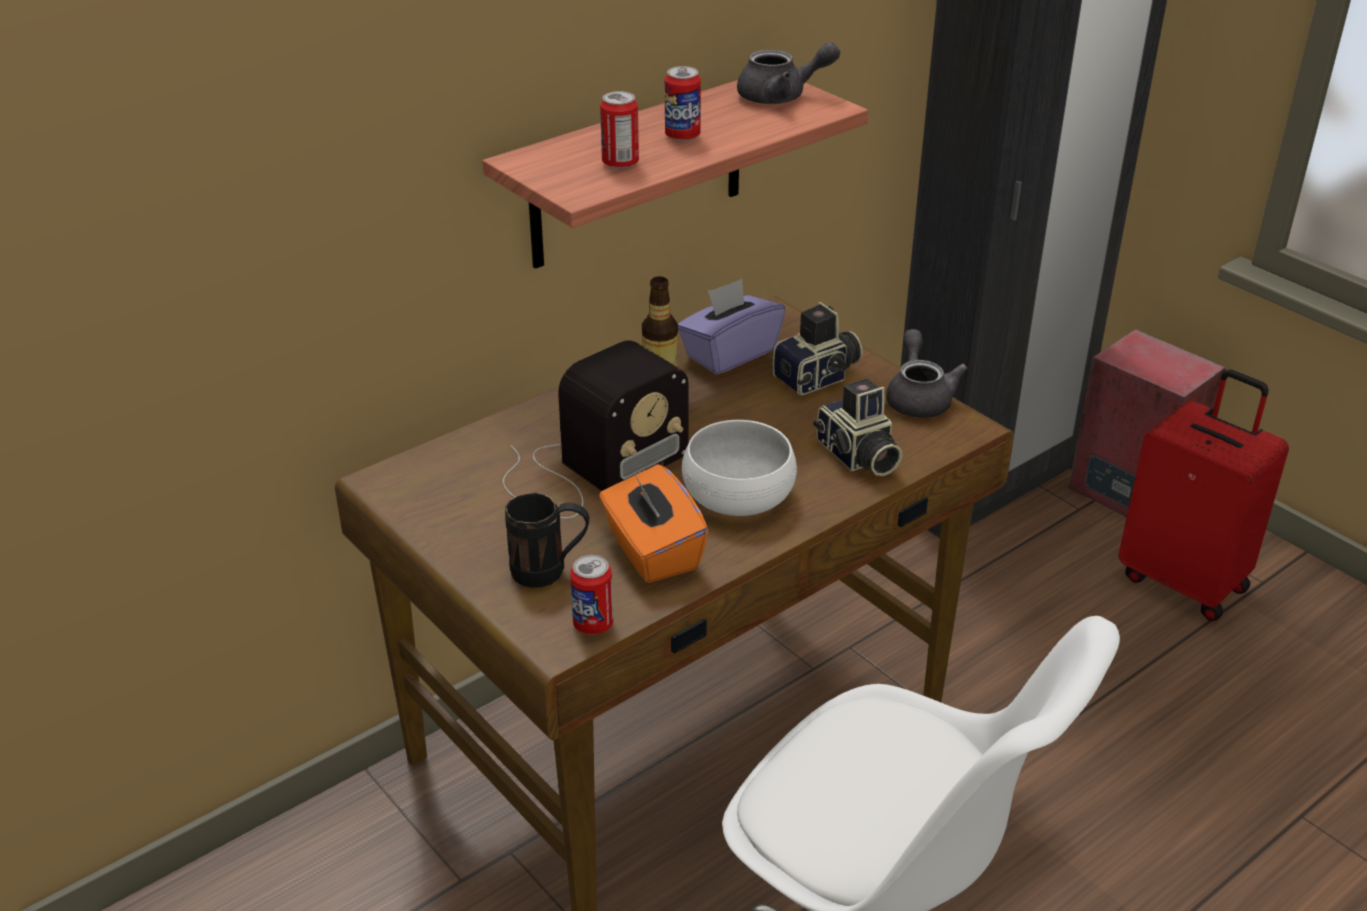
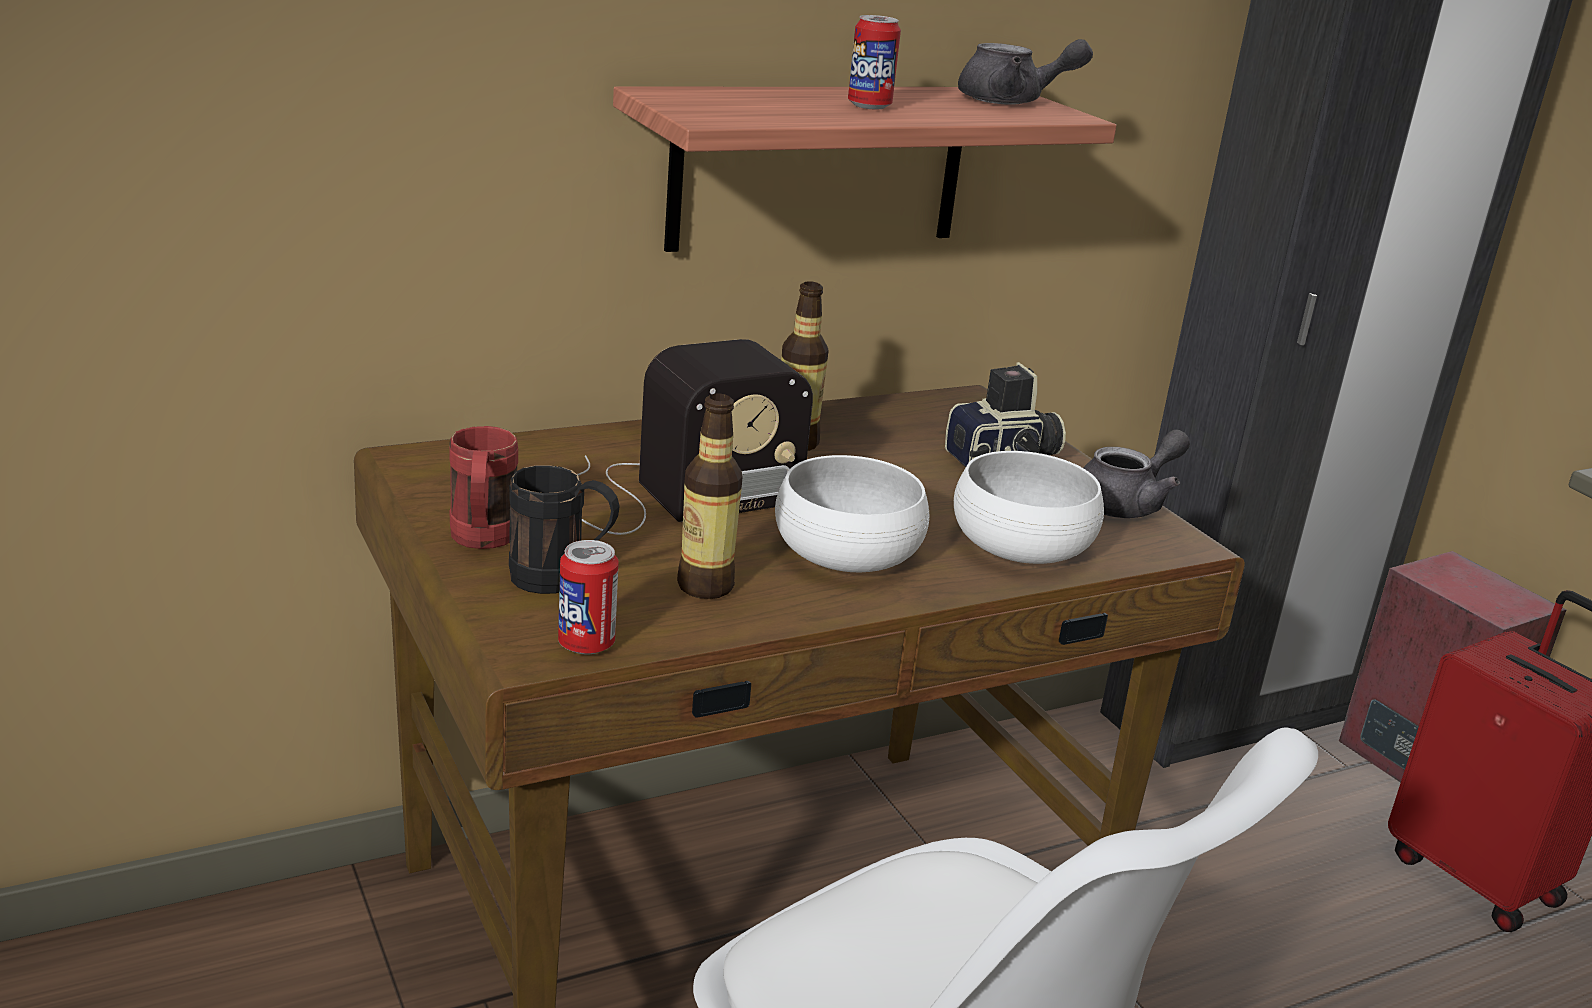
camera: 10 degrees right, 10 degrees down
(476, 549) = (481, 542): none -> red mug
(620, 163) = (777, 110): can -> none
(652, 551) = (705, 586): orange tissue box -> bottle
(729, 353) = (900, 423): purple tissue box -> none
(857, 457) = (1021, 545): camera -> white bowl
(918, 398) = (1126, 504): grey teapot -> grey teapot turned 45 degrees clockwise

